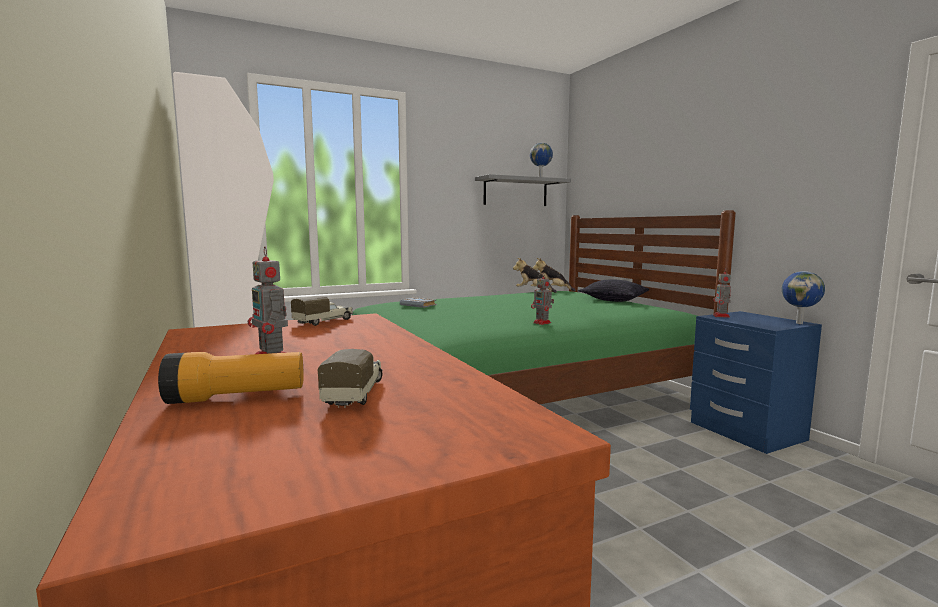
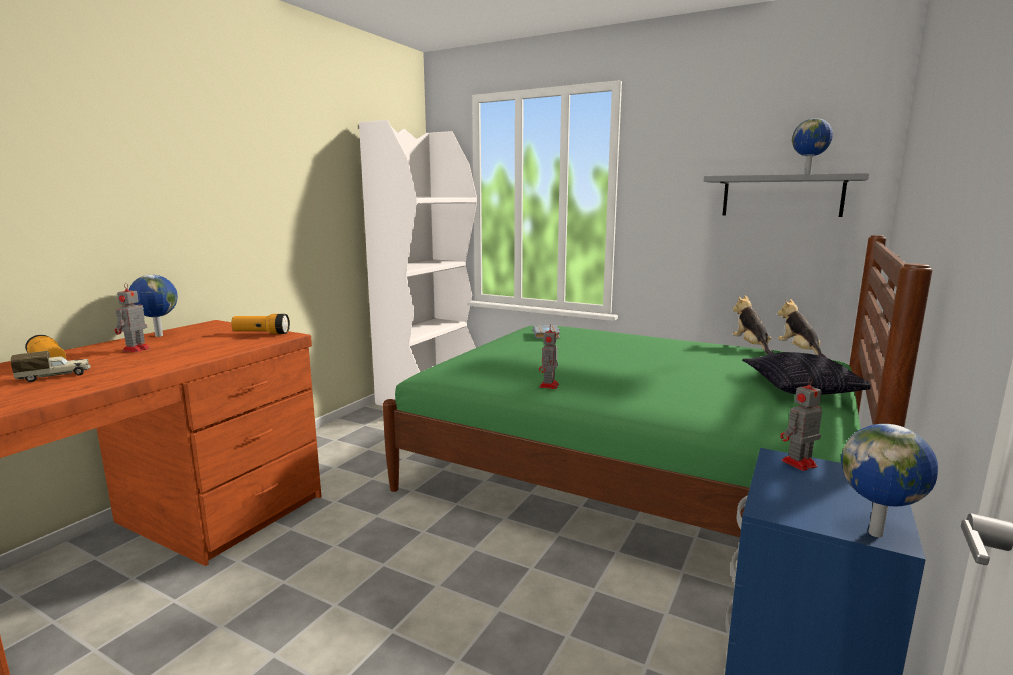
camera: 55 degrees right, 5 degrees up
(202, 349) = (158, 336): none -> globe
(324, 321) = (261, 333): toy truck -> flashlight

